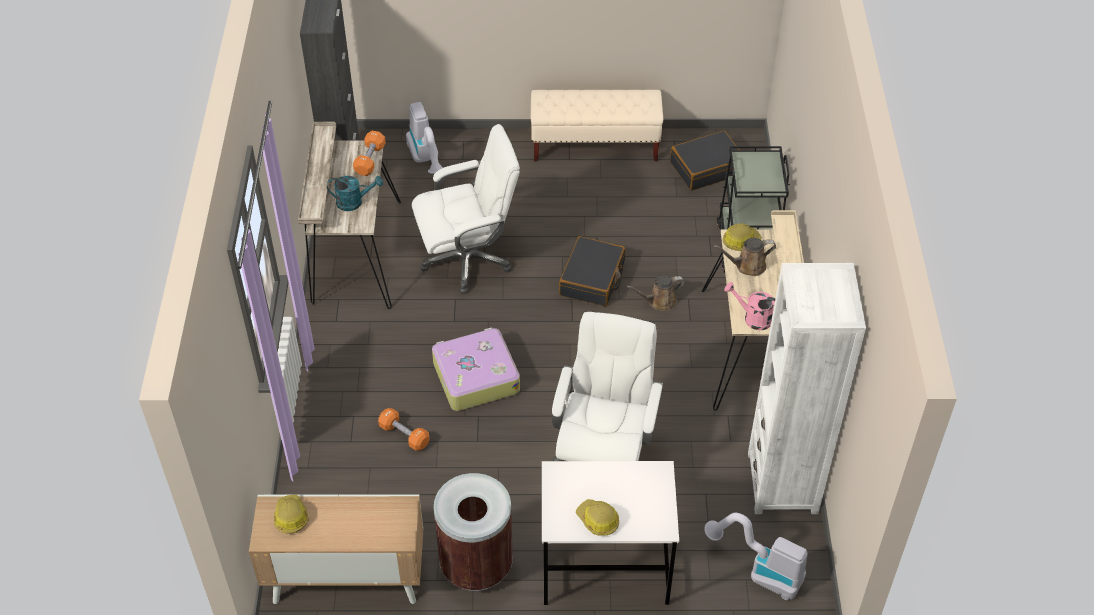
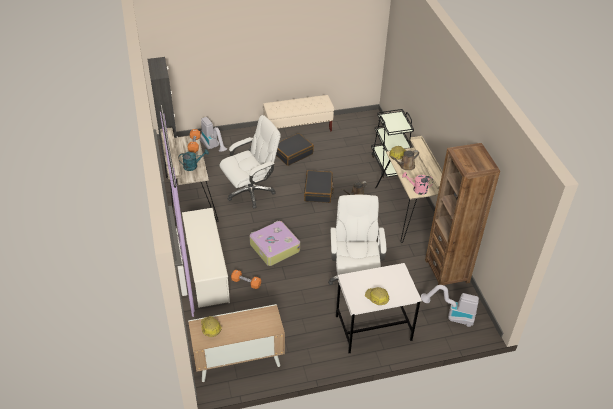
camera: 15 degrees left, 5 degrees down
(342, 400) = (207, 271): none -> white shoe rack
(476, 565) = (306, 340): brown trash can -> none
(706, 168) = (357, 131): black suitcase -> black suitcase (293, 153)
(782, 482) = (447, 271): white bookcase -> brown bookcase

